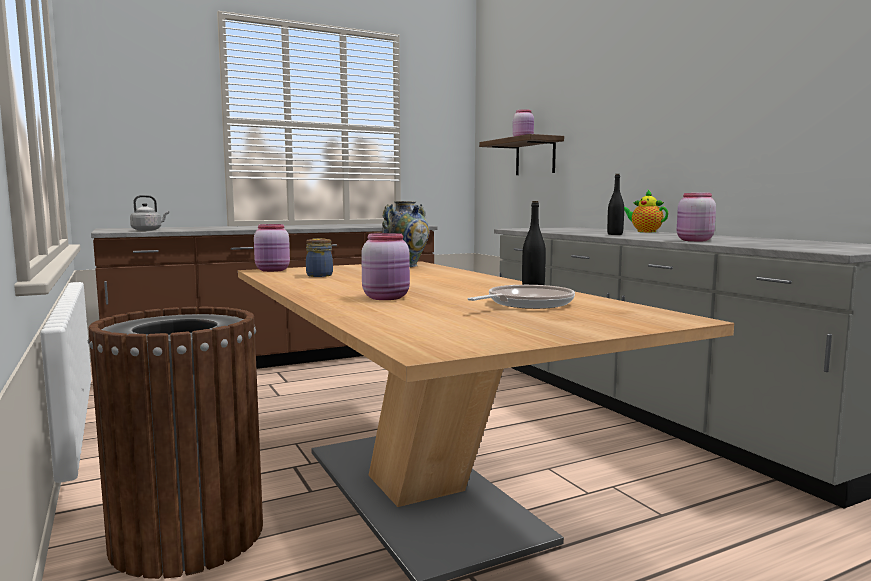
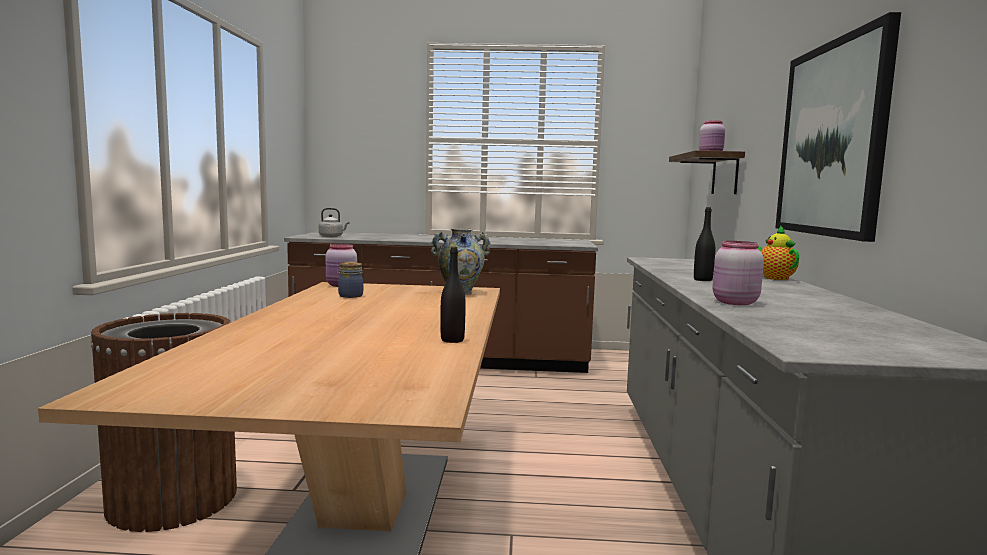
camera: 30 degrees right, 0 degrees up
(387, 298) = (298, 330): pink jar -> none
(526, 304) = (369, 359): frying pan -> none
(682, 121) = (831, 139): none -> picture

